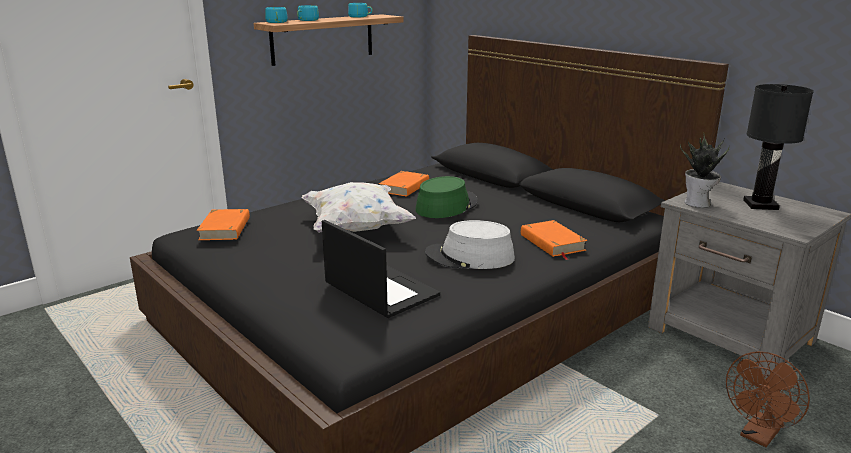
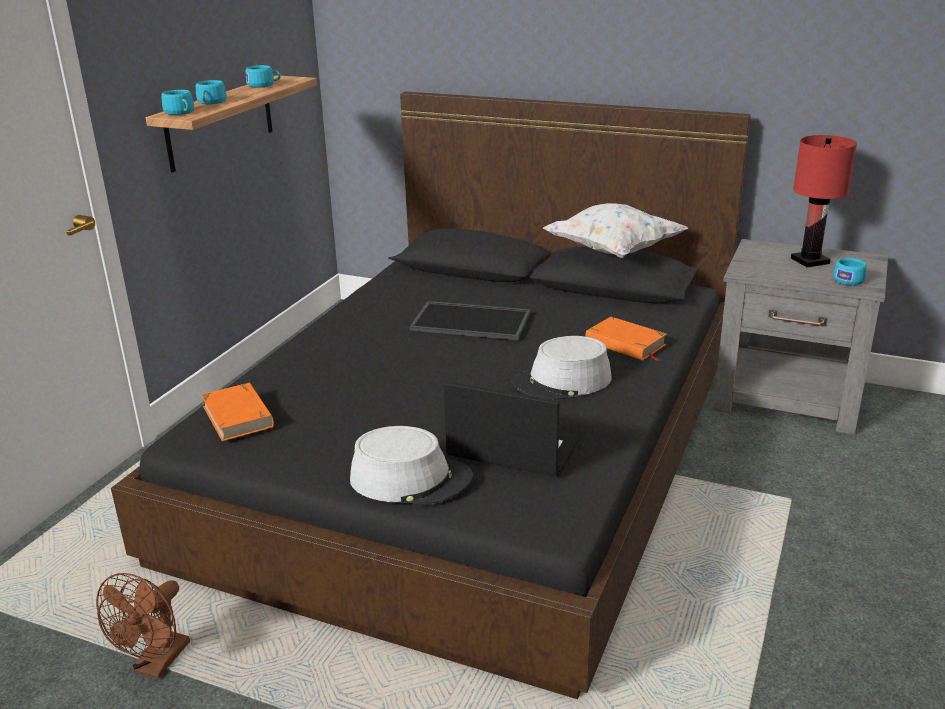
camera: 25 degrees left, 5 degrees up
(283, 292) = (411, 479): none -> grey hat
(356, 228) = (398, 375): white pillow -> white pillow (612, 252)
(404, 187) = (392, 306): orange book -> none
(446, 206) = (469, 322): green hat -> tray
(698, 203) = (757, 271): potted plant -> none
(759, 436) = (881, 492): brown fan -> brown fan (157, 664)
(761, 205) = (810, 261): black table lamp -> red table lamp
(784, 224) = (850, 280): none -> turquoise cup

